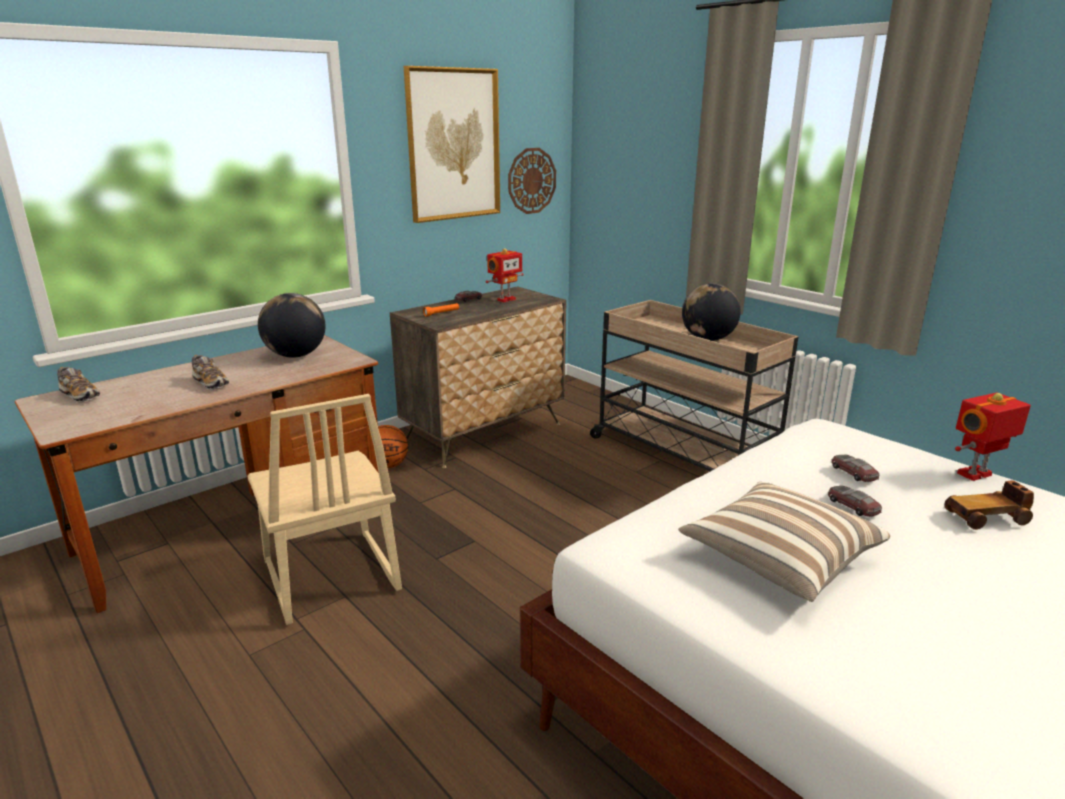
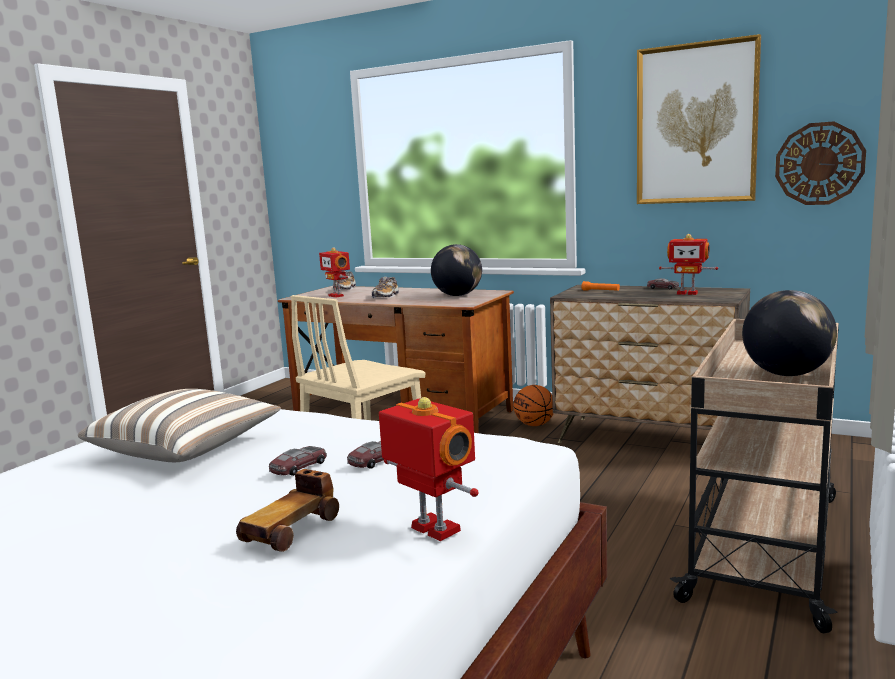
camera: 70 degrees right, 10 degrees down
(127, 406) = (337, 296): none -> toy robot
(987, 517) = (292, 529): toy car -> toy car turned 120 degrees counterclockwise

